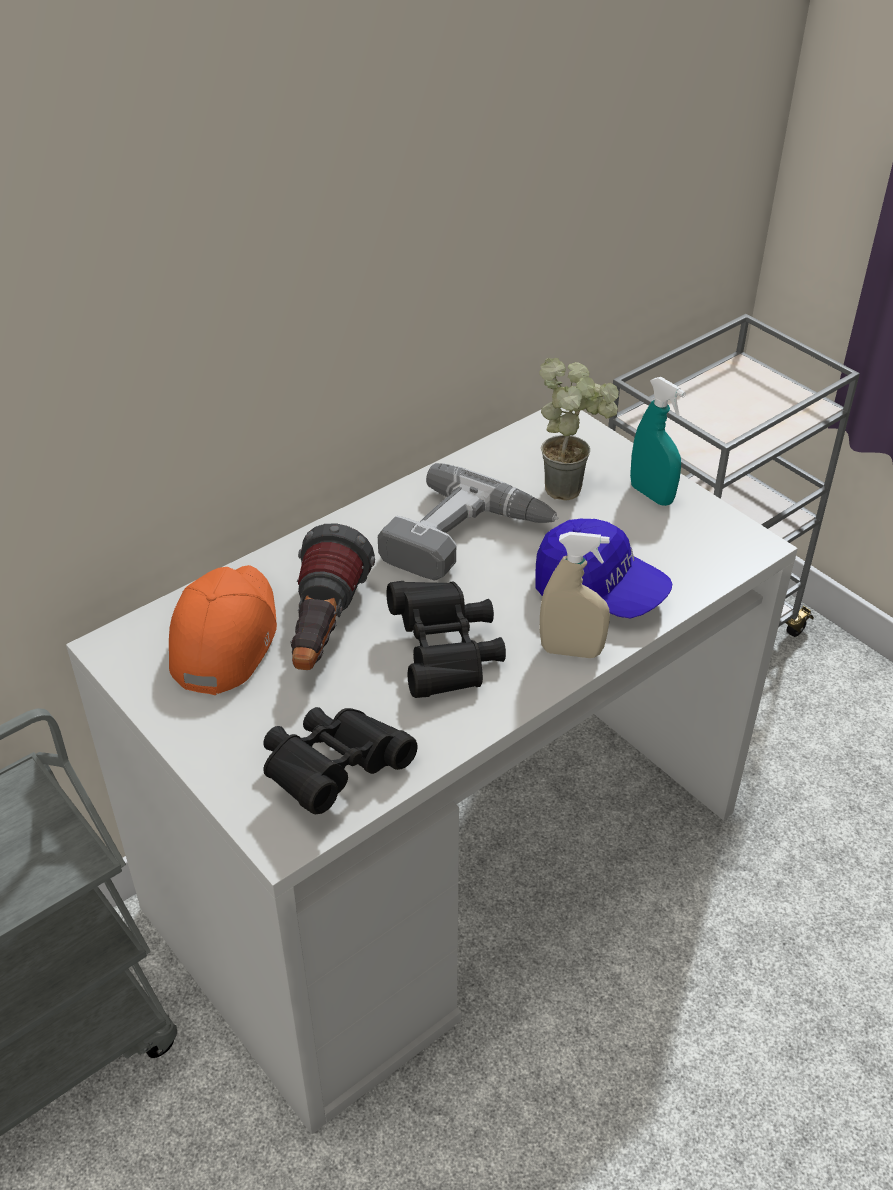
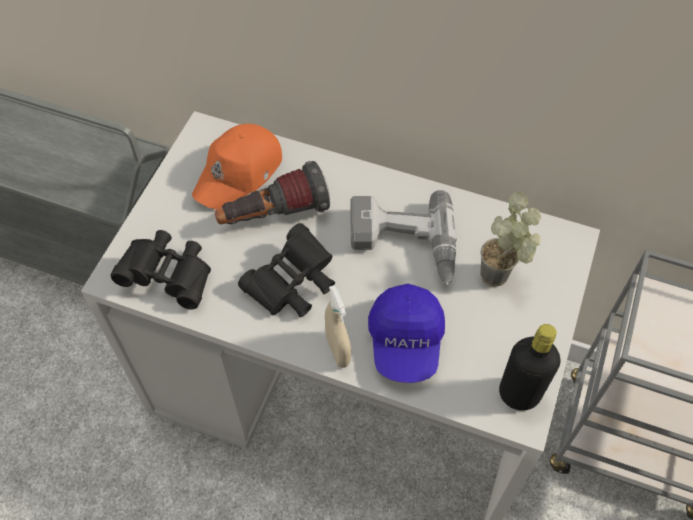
camera: 60 degrees right, 15 degrees up
(224, 637) = (239, 173): orange cap -> orange cap turned 150 degrees clockwise
(651, 494) = (531, 331): turquoise spray bottle -> none
(721, 535) = (519, 394): none -> black bottle

